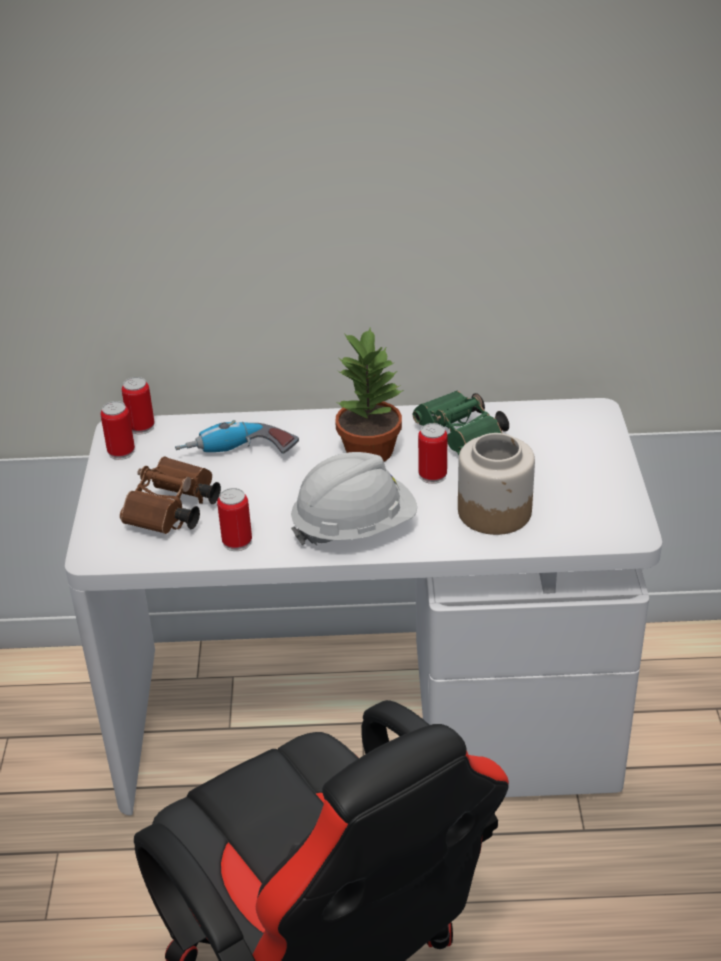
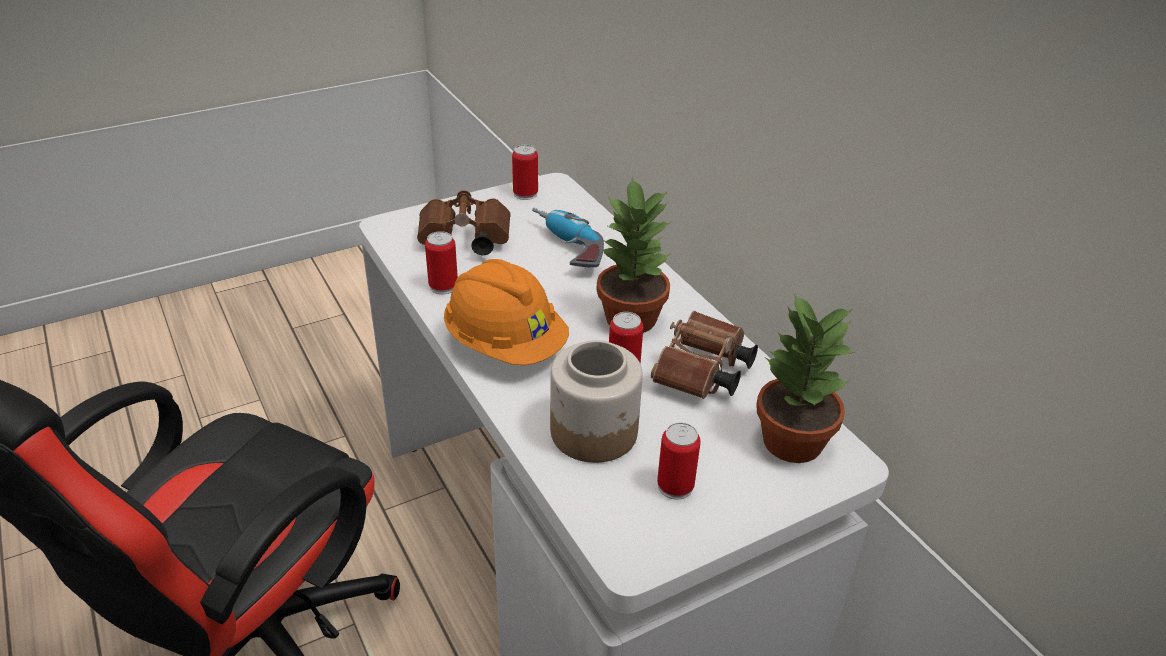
camera: 60 degrees right, 0 degrees up
(141, 427) = (566, 191): can -> can (675, 486)
(354, 527) = (505, 345): white hard hat -> orange hard hat
(463, 440) = (701, 374): green binoculars -> brown binoculars
(560, 427) = (790, 441): none -> potted plant

